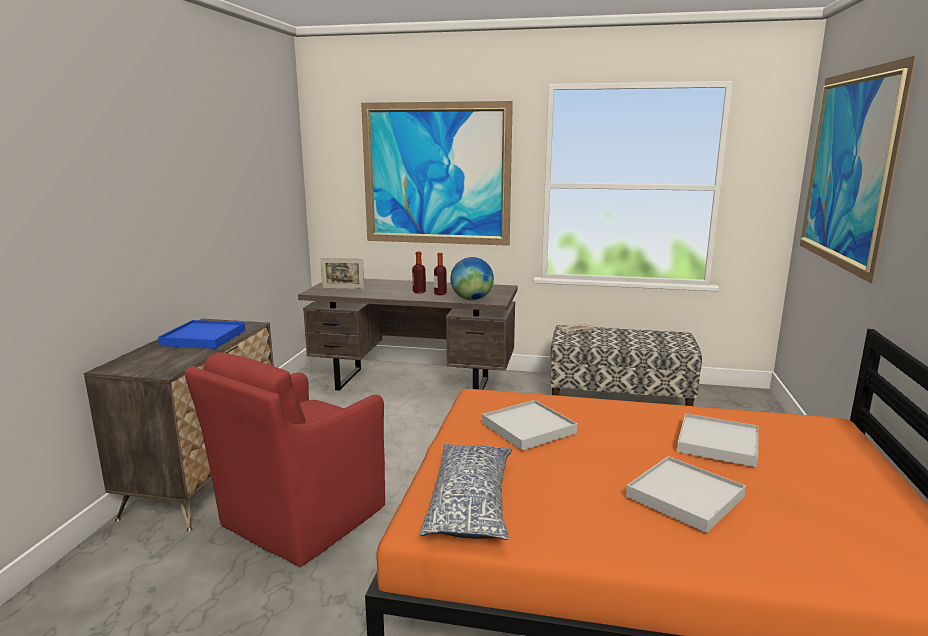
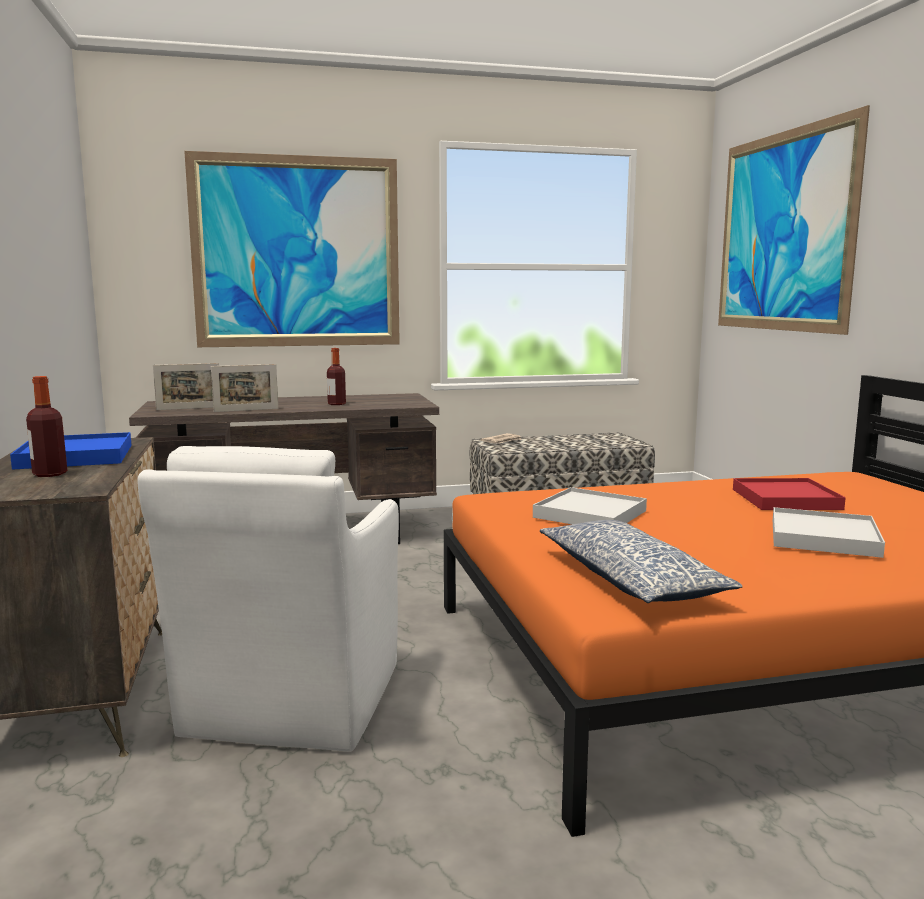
camera: 25 degrees left, 5 degrees down
(300, 519) = (291, 703): red armchair -> white armchair
(374, 294) = (246, 410): none -> picture frame
(419, 292) = (305, 404): bottle -> bottle (50, 474)
(472, 299) = (387, 405): globe -> none
(718, 443) = (785, 499): white tray -> red tray

